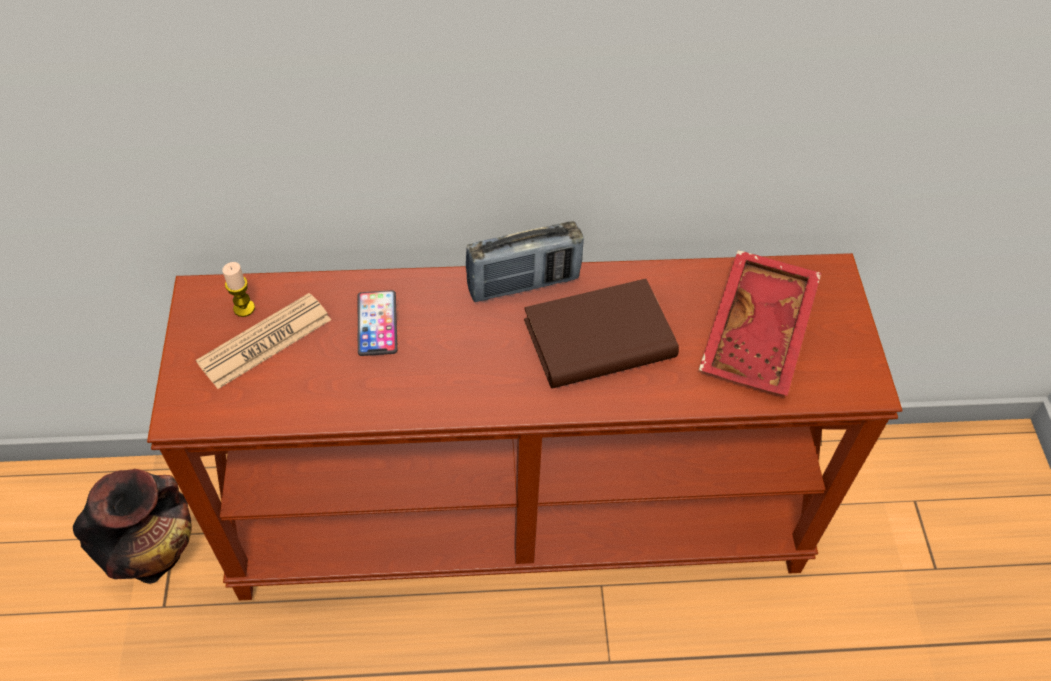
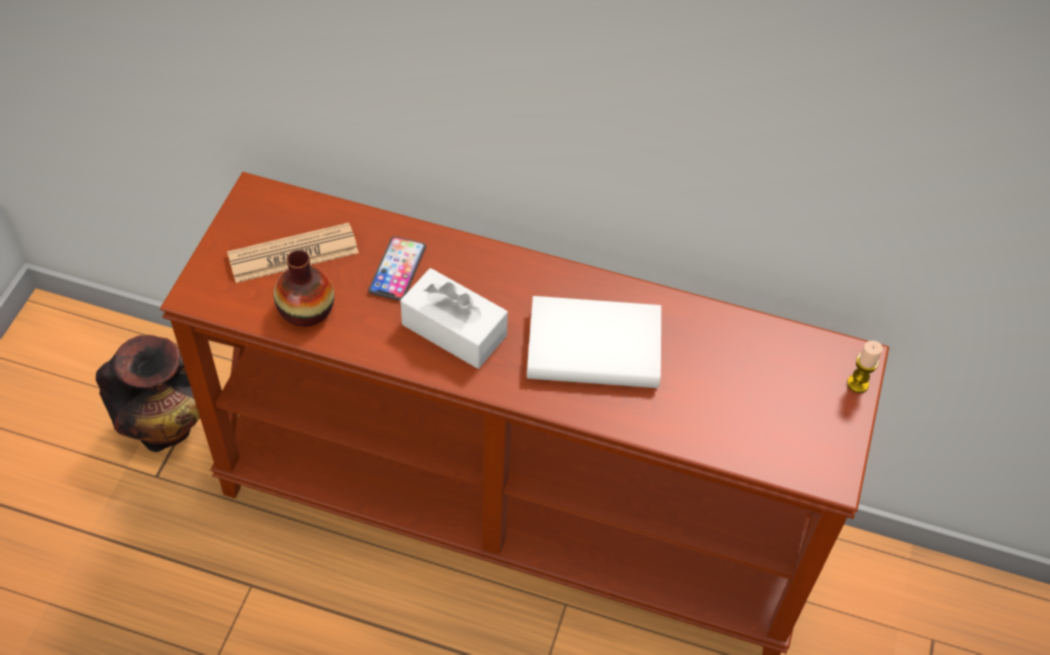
camera: 20 degrees right, 0 degrees up
(244, 308) = (288, 219): candle -> candle (857, 384)
(303, 392) = (306, 310): none -> vase
(460, 365) = (454, 330): none -> white tissue box
(523, 283) = (547, 274): radio -> none
(599, 339) = (593, 348): brown book -> white book
(760, 334) = (751, 394): red tray -> none

